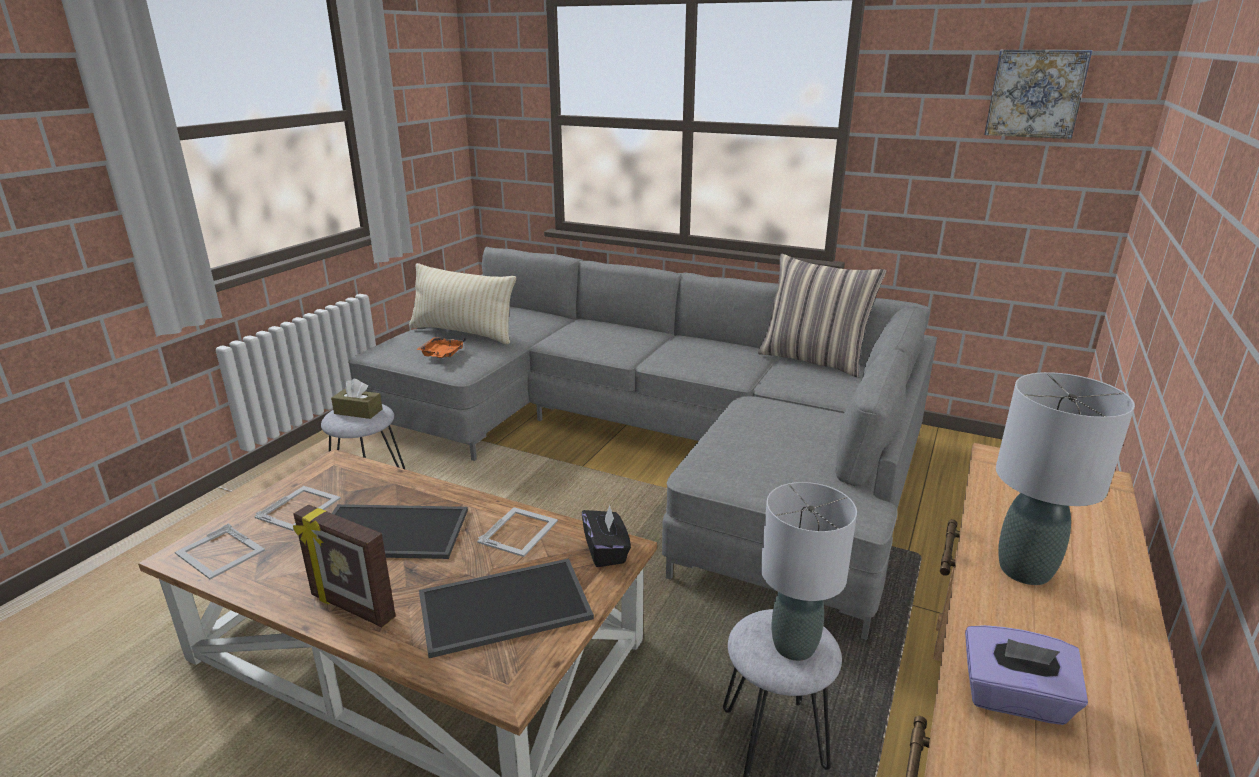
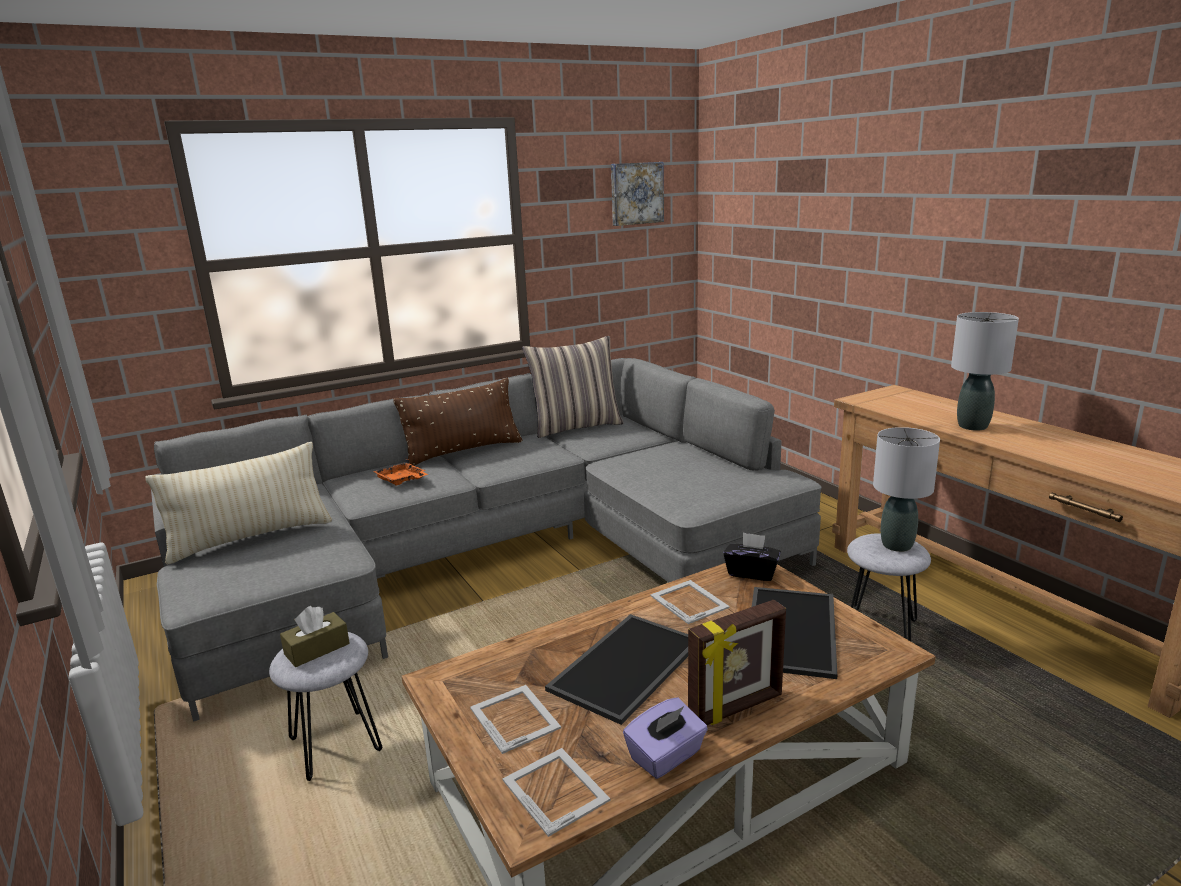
camera: 55 degrees left, 5 degrees down
(220, 552) = (555, 789): picture frame -> picture frame turned 105 degrees counterclockwise
(442, 354) = (288, 560): orange tray -> orange tray (402, 480)
(685, 338) = (463, 451): none -> brown pillow
(1014, 699) = (1075, 456): purple tissue box -> purple tissue box (666, 756)

